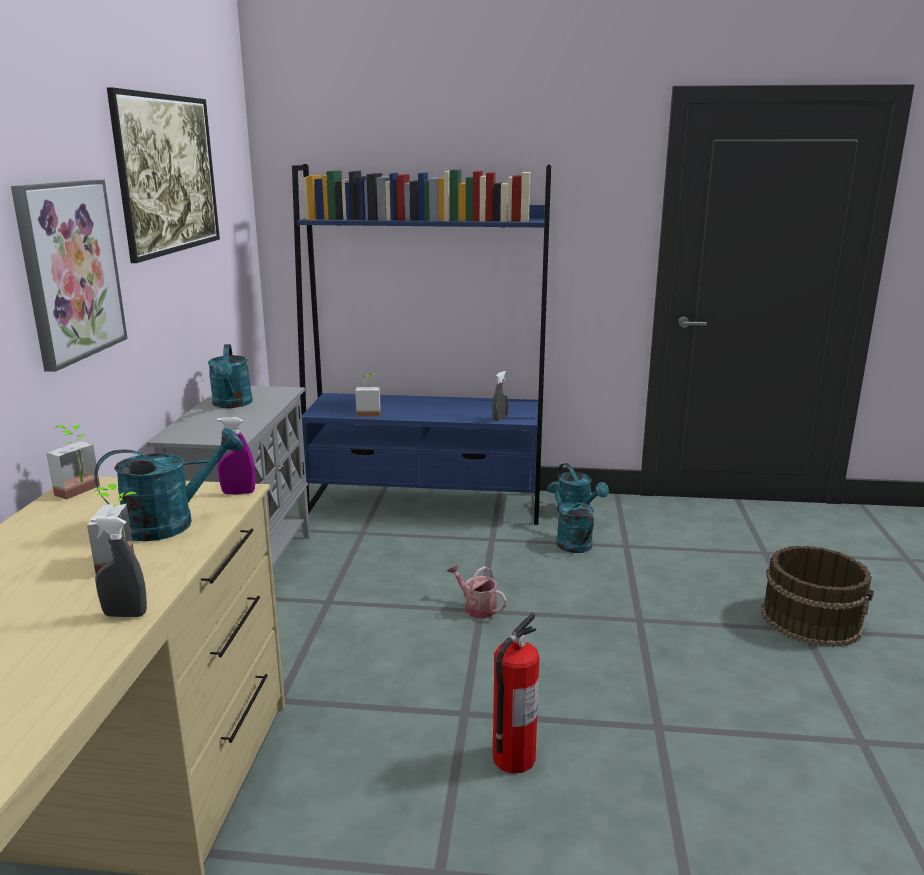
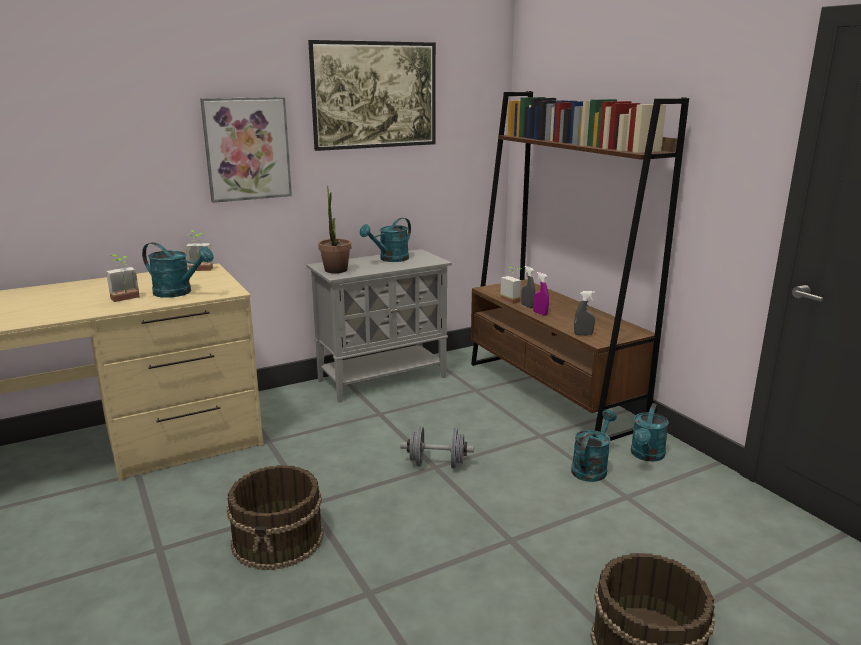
camera: 55 degrees right, 0 degrees up
(125, 614) = (75, 314): grey spray bottle -> grey spray bottle (527, 306)
(218, 435) = (335, 271): none -> potted plant
(238, 493) = (229, 292): purple spray bottle -> purple spray bottle (540, 313)
(426, 503) = (551, 393): blue bookcase -> brown bookcase
(476, 607) = (437, 464): watering can -> grey dumbbell
(513, 758) = (279, 539): fire extinguisher -> brown bucket

